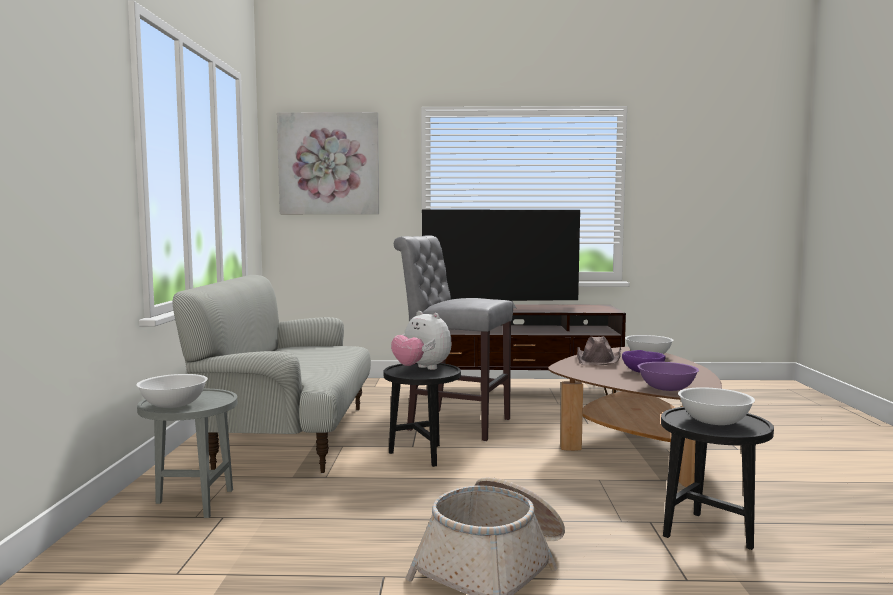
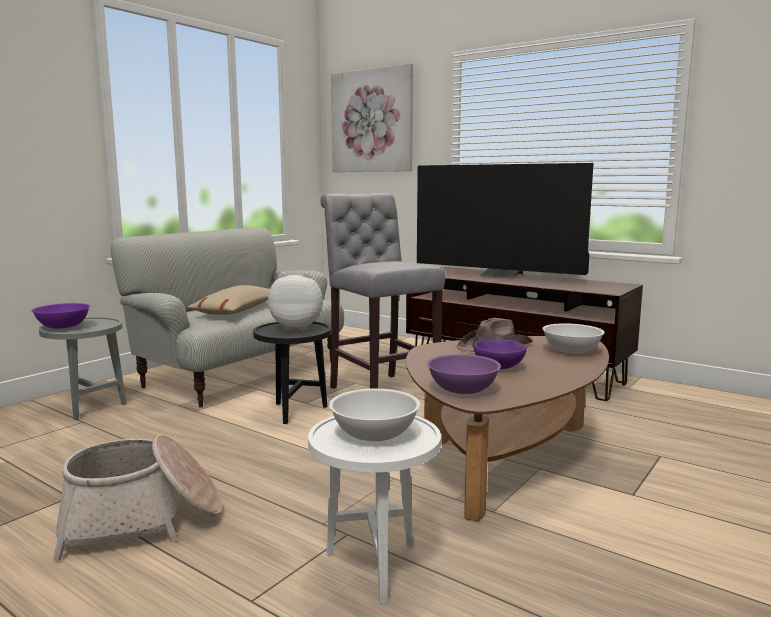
camera: 35 degrees right, 5 degrees up
(173, 404) = (63, 326): white bowl -> purple bowl
(305, 365) = (237, 311): none -> beige pillow
(421, 369) = (297, 328): plush toy -> plush toy turned 105 degrees clockwise
(710, 534) = (375, 570): black side table -> white side table

